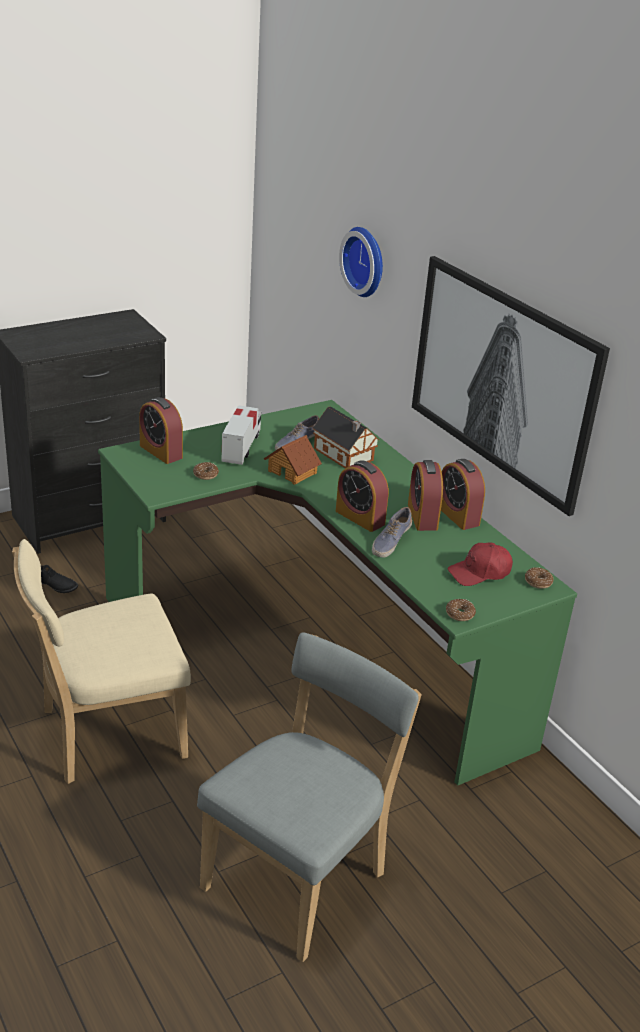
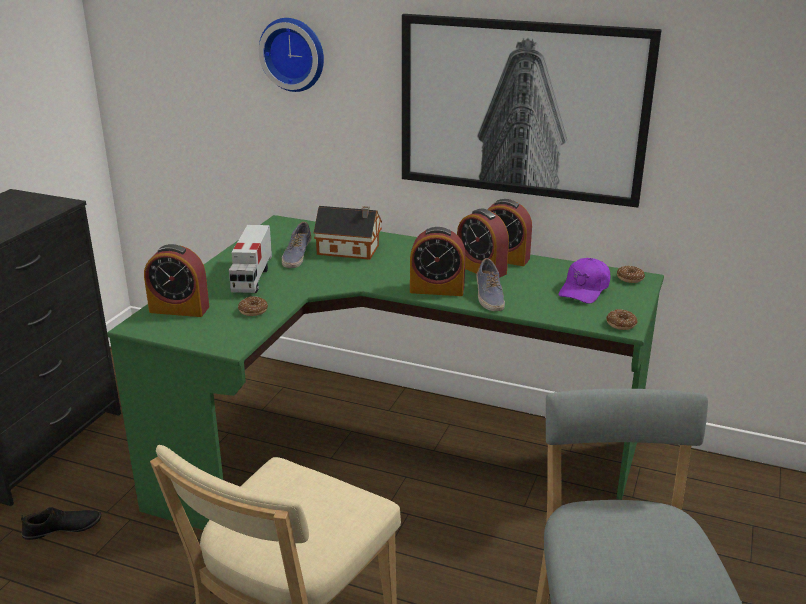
camera: 35 degrees left, 5 degrees down
(241, 447) = (252, 277): toy truck -> toy truck turned 150 degrees counterclockwise
(293, 471) = (327, 278): toy house -> none
(480, 573) = (584, 290): red cap -> purple cap

